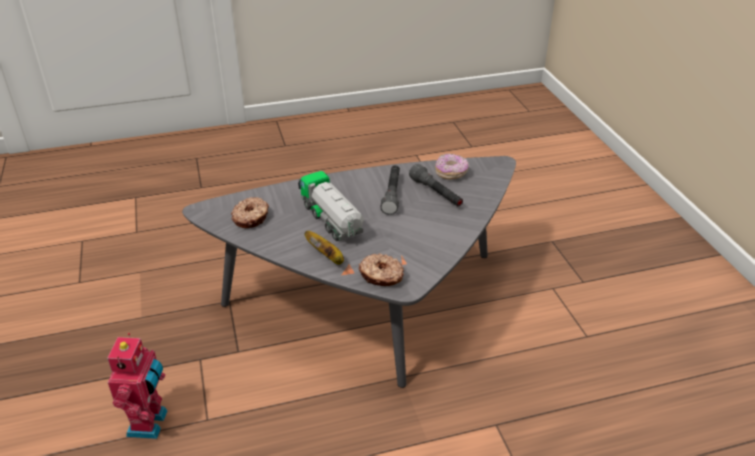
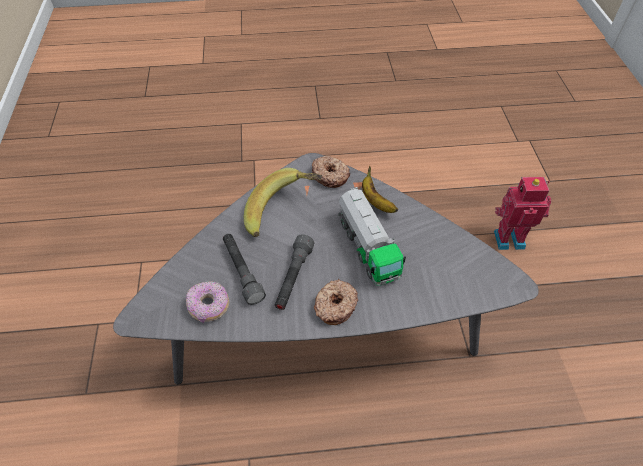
camera: 170 degrees left, 15 degrees up
(150, 423) = (508, 238): toy robot -> toy robot turned 75 degrees clockwise
(251, 218) = (455, 263): donut -> donut (335, 306)
(419, 236) = (283, 213): none -> banana

